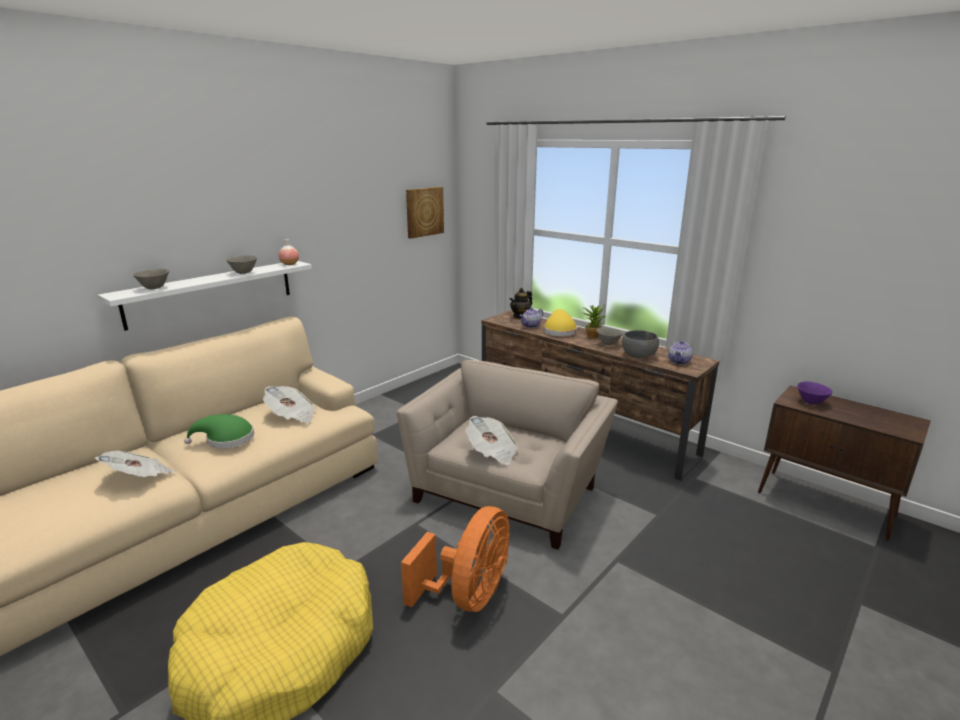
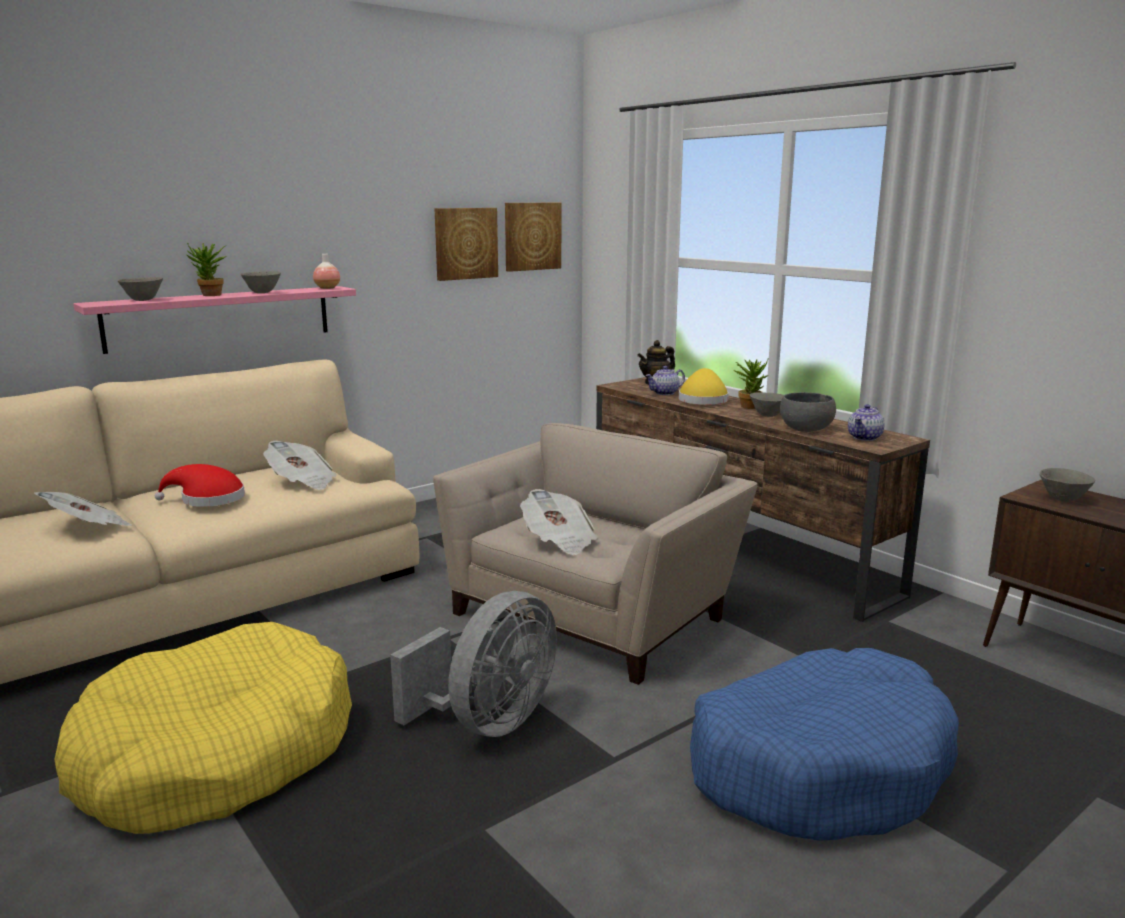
camera: 10 degrees right, 5 degrees down
(204, 279) = (210, 295): none -> potted plant
(212, 293) = (220, 318): white shelf -> pink shelf
(226, 439) = (208, 499): green hat -> red hat
(381, 221) = (465, 243): none -> picture
(468, 595) = (488, 722): orange fan -> grey fan
(693, 604) = (818, 766): none -> blue dog bed
(811, 402) = (1063, 499): purple bowl -> grey bowl

